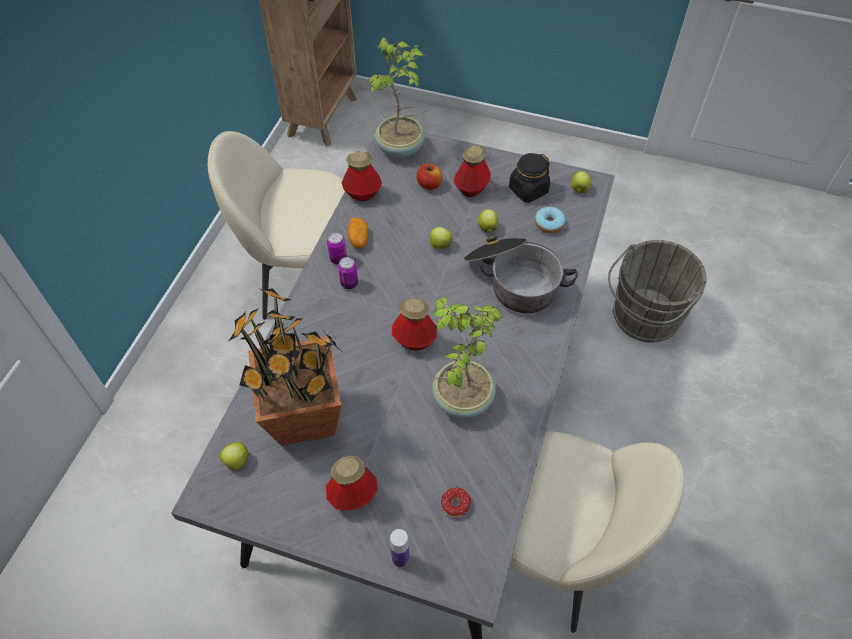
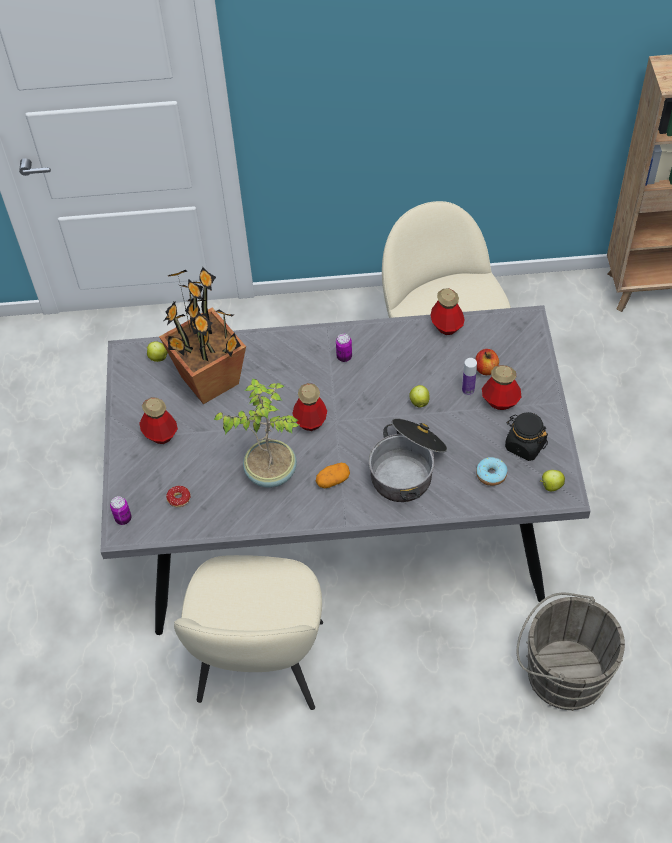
camera: 70 degrees right, 0 degrees up
(338, 259) = (365, 339): can -> can (123, 518)
(358, 239) = (394, 344): potato -> potato (333, 480)
(400, 558) = (125, 480): bottle -> bottle (468, 390)
(401, 148) = (519, 332): potted plant -> none
(487, 227) = (459, 429): apple -> none

